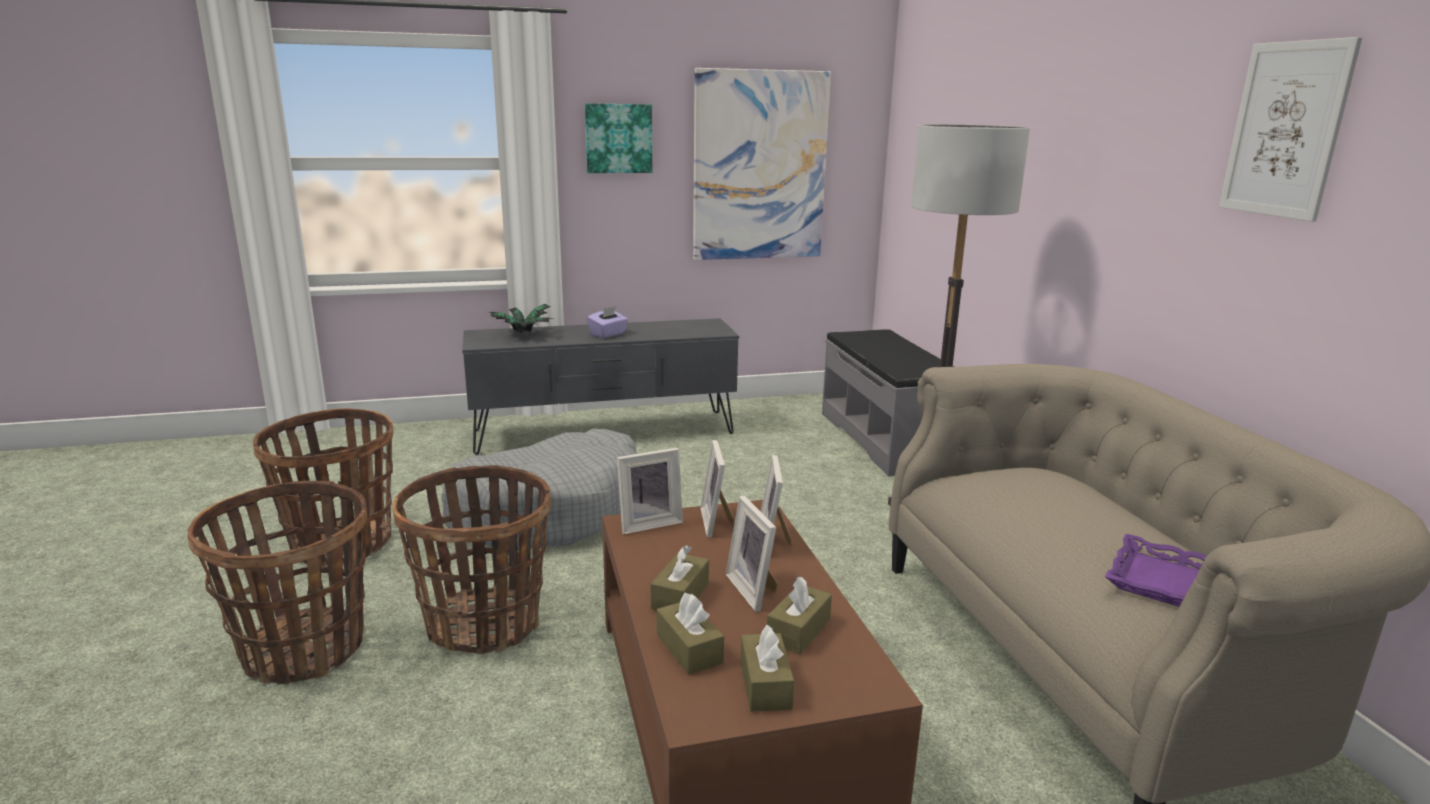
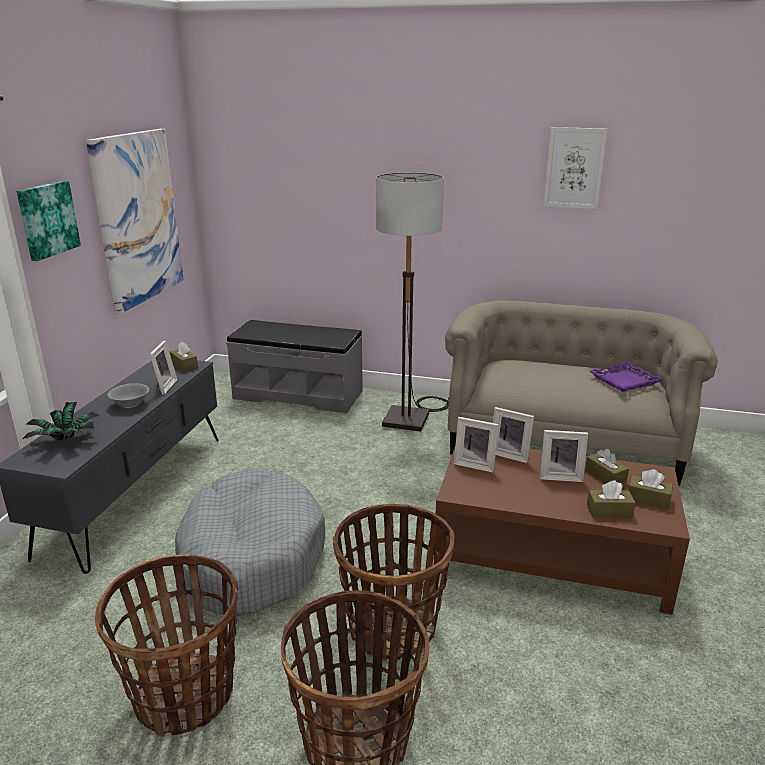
camera: 60 degrees left, 5 degrees up
(608, 334) = (130, 404): purple tissue box -> grey bowl
(648, 523) = (459, 486): picture frame -> picture frame (163, 387)
(680, 596) = (555, 499): brown tissue box -> brown tissue box (184, 365)

